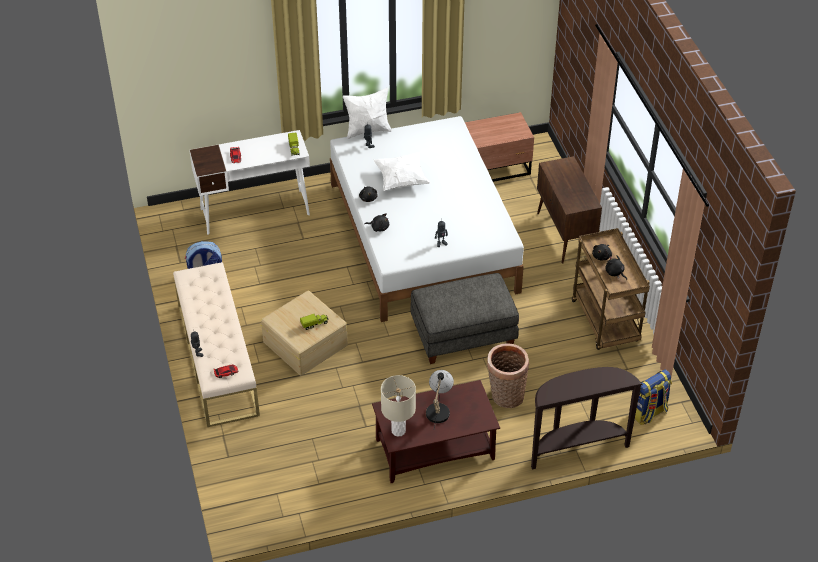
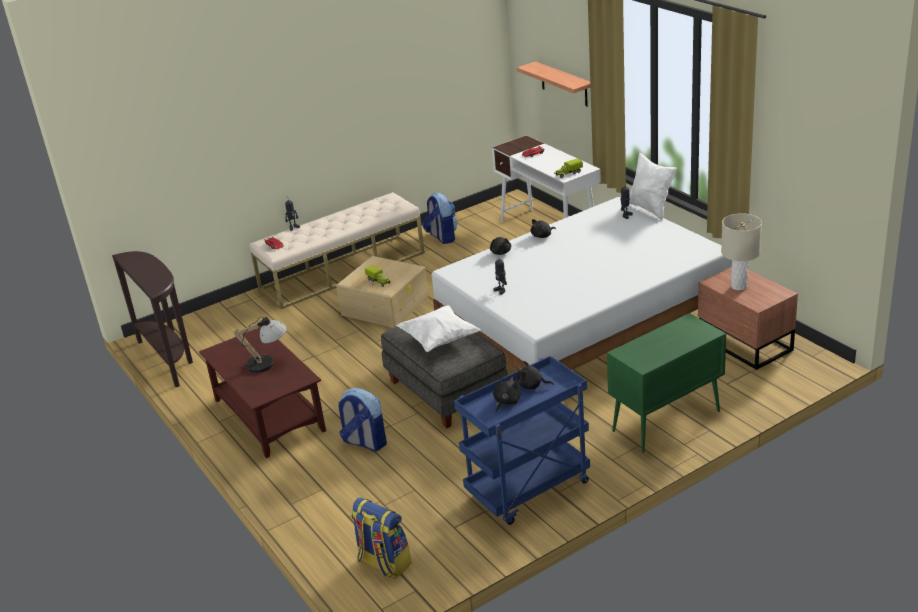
camera: 75 degrees right, 15 degrees down
(222, 86) = (564, 84): none -> shelf
(398, 431) = (229, 349): beige table lamp -> beige table lamp (738, 286)
(401, 179) = (587, 245): white pillow -> white pillow (439, 340)
(505, 396) = (364, 442): basket -> backpack
(565, 235) = (665, 422): brown cabinet -> green cabinet
(576, 447) = (303, 514): brown console table -> brown console table (169, 358)
(606, 322) = (528, 491): brown cart -> blue cart

